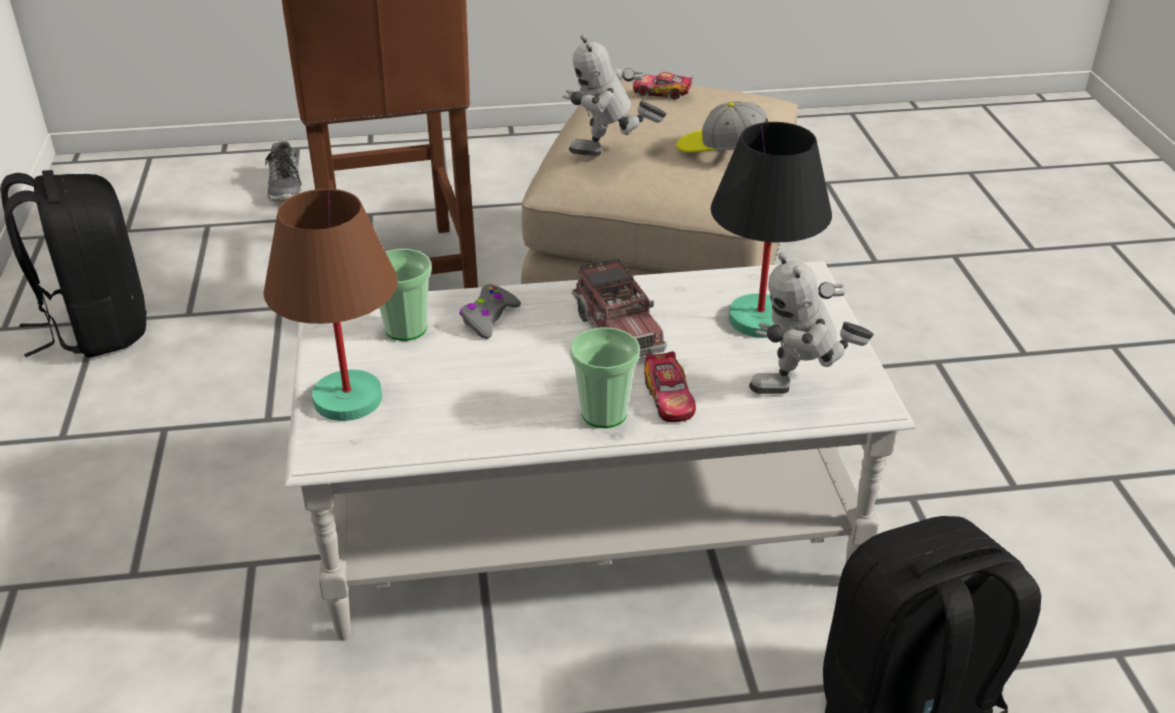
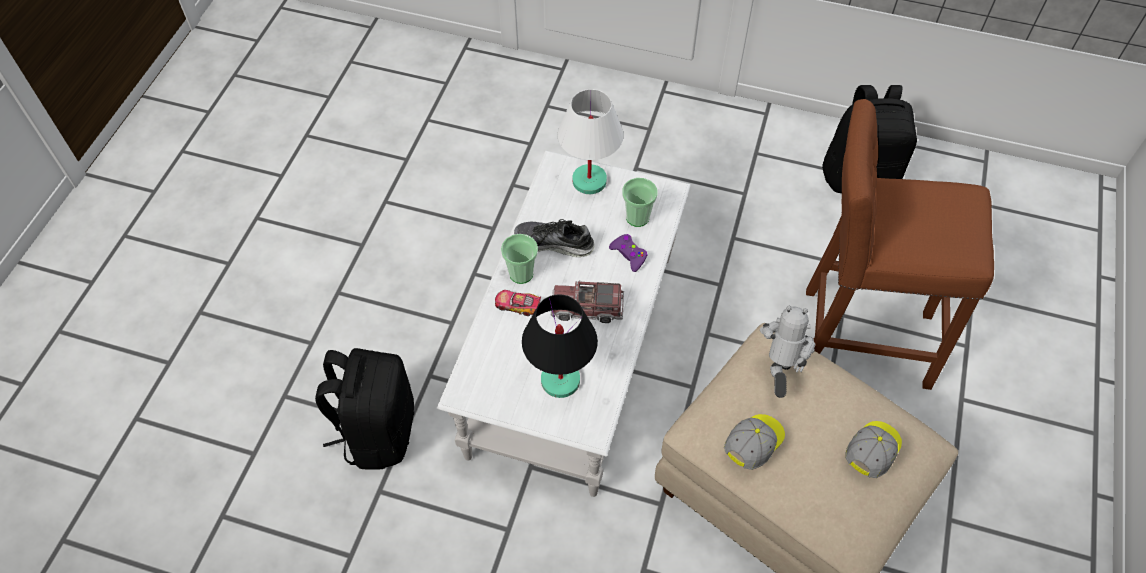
camera: 115 degrees right, 20 degrees up
(286, 188) = (1024, 303): shoe -> shoe (554, 243)
(346, 399) = (590, 180): brown table lamp -> white table lamp
(488, 318) = (629, 255): grey game controller -> purple game controller
(661, 92) = (872, 452): toy car -> cap
(802, 391) = (488, 366): toy robot -> none

